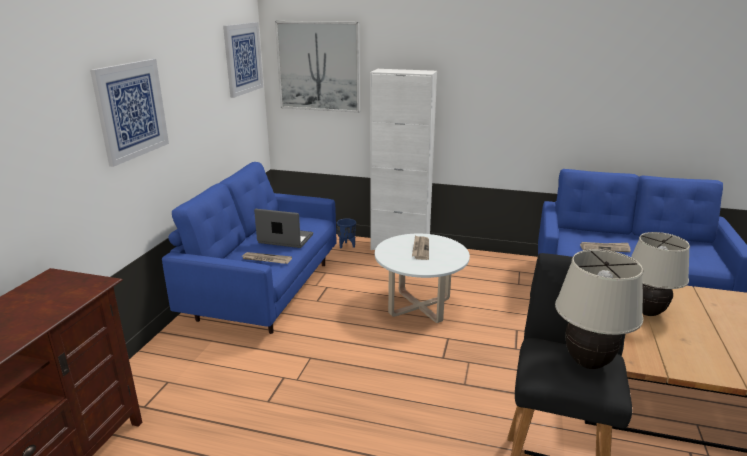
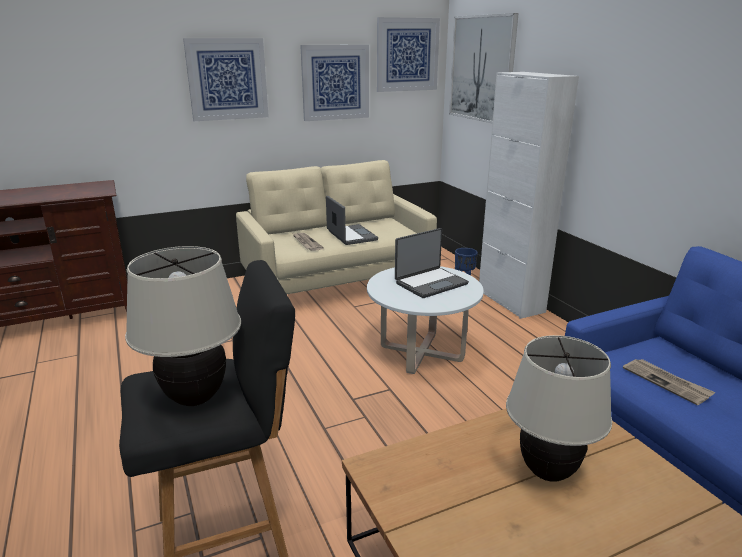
camera: 50 degrees right, 0 degrees up
(205, 95) = (335, 82): none -> picture
(265, 289) = (338, 282): blue sofa -> beige sofa
(420, 249) = (430, 283): newspaper -> laptop

